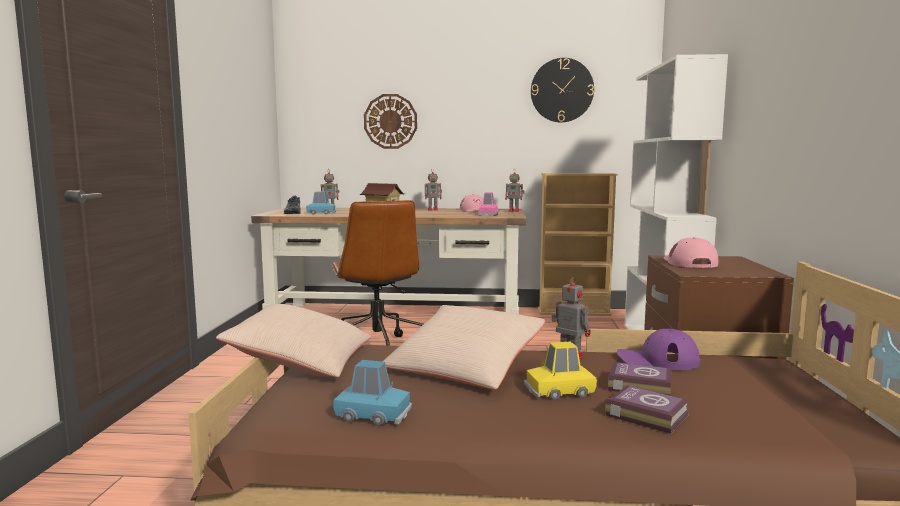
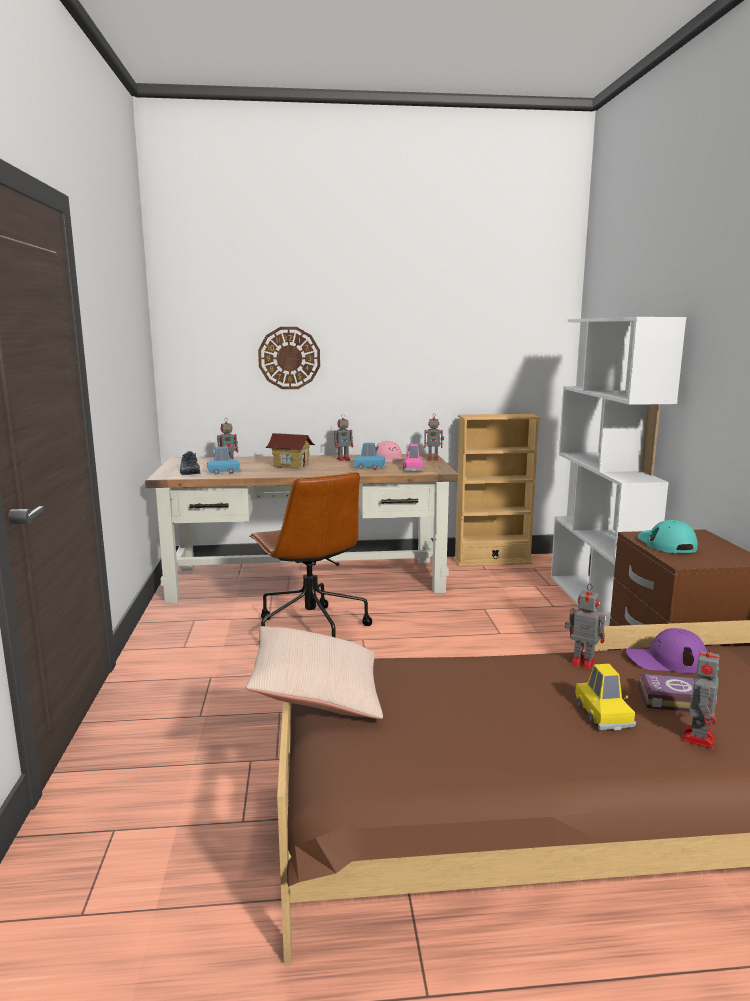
camera: 10 degrees left, 5 degrees up
(373, 415) = (446, 767): blue toy car -> blue toy car (369, 467)
(465, 367) = (491, 686): beige pillow -> none
(559, 391) = (603, 714): yellow toy car -> yellow toy car turned 75 degrees counterclockwise
(562, 90) = (479, 324): wall clock -> none
(645, 414) = (698, 737): book -> toy robot
(689, 262) = (666, 544): pink cap -> turquoise cap

